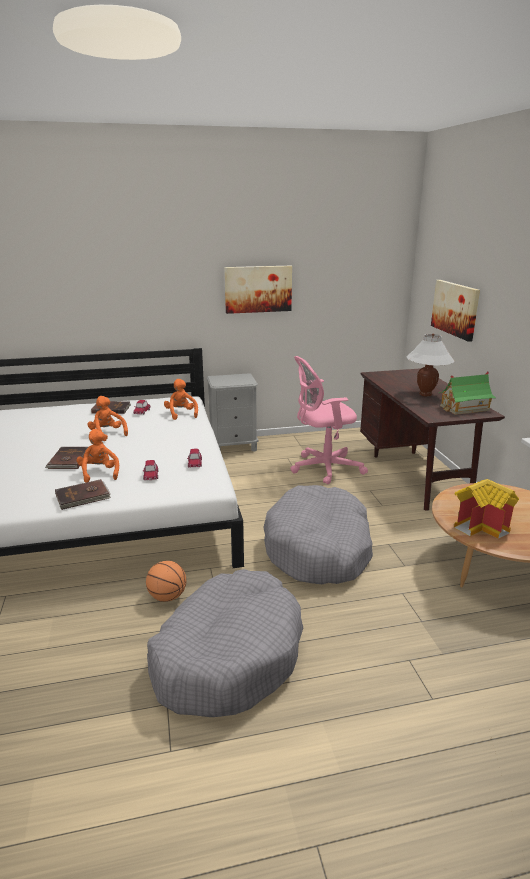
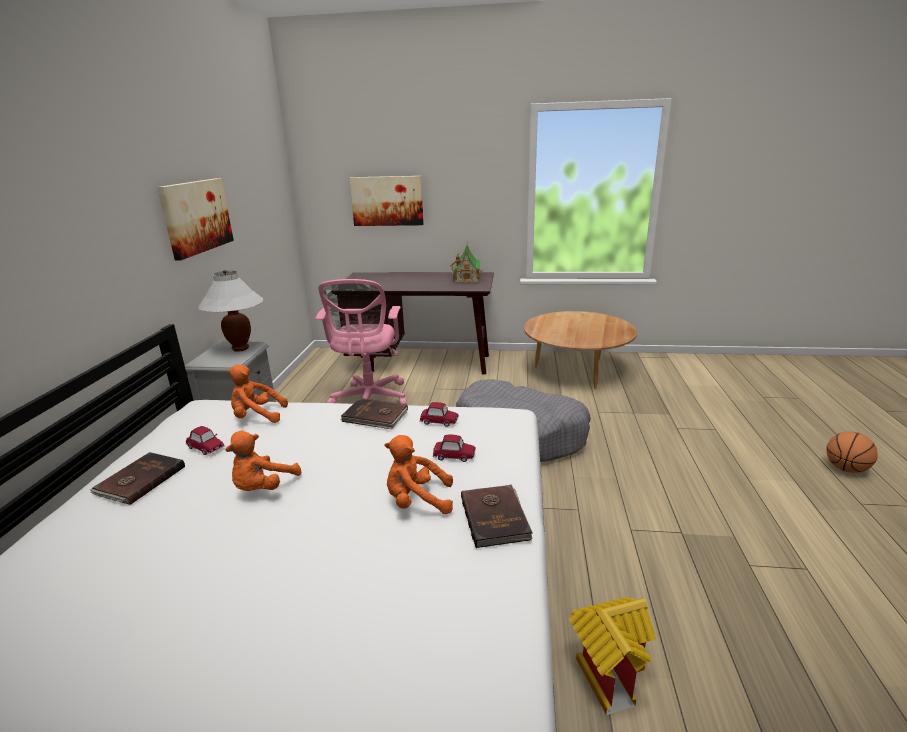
camera: 70 degrees left, 0 degrees up
(68, 460) = (340, 535): brown book -> brown book (375, 416)
(107, 434) = (263, 487): orange plush toy -> orange plush toy turned 45 degrees counterclockwise
(167, 597) = (578, 547): basketball -> basketball (845, 469)
(228, 655) = (676, 515): grey dog bed -> none
(425, 394) = (423, 281): white table lamp -> white table lamp (240, 348)
(482, 526) = (592, 336): toy house -> toy house (607, 671)

